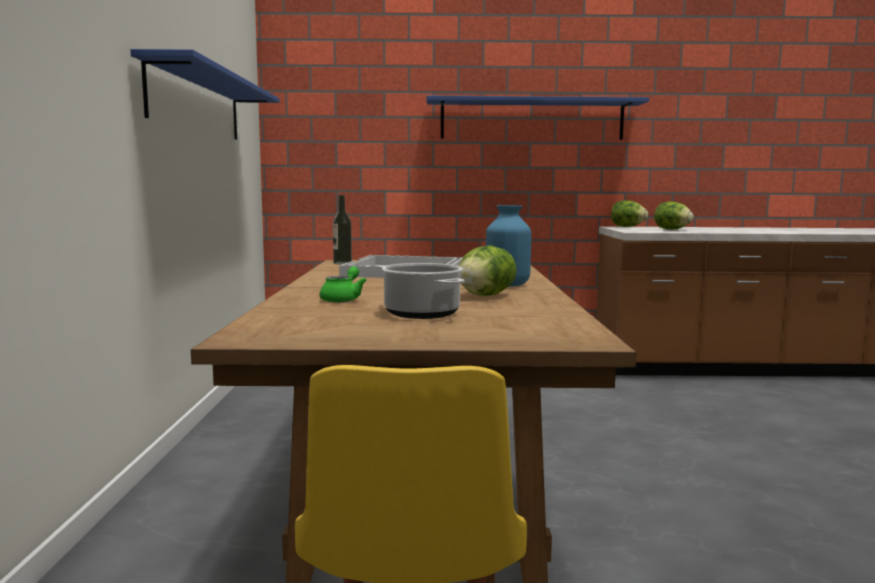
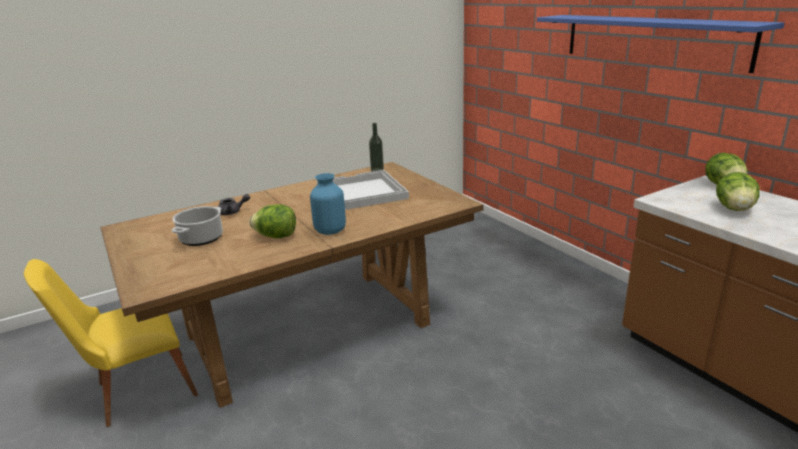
camera: 60 degrees right, 15 degrees up
(197, 104) = (335, 47): blue shelf -> none
(343, 299) = (233, 212): green teapot -> grey teapot

